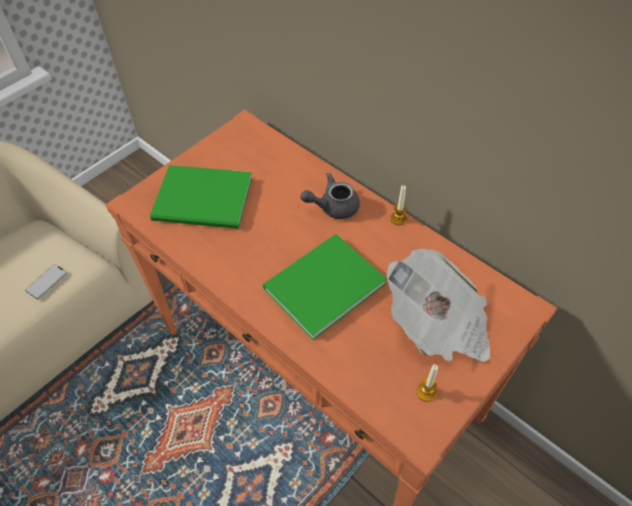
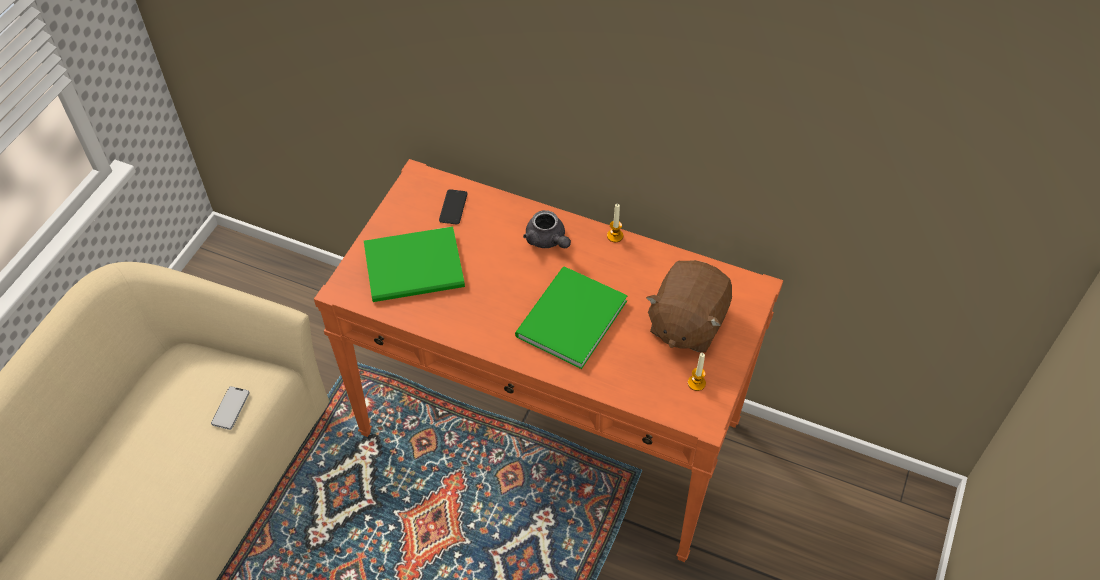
camera: 20 degrees left, 0 degrees up
(262, 157) = (453, 207): none -> phone
(333, 207) = (547, 240): grey teapot -> grey teapot turned 90 degrees counterclockwise
(438, 324) = (686, 323): newspaper -> brown plush toy

